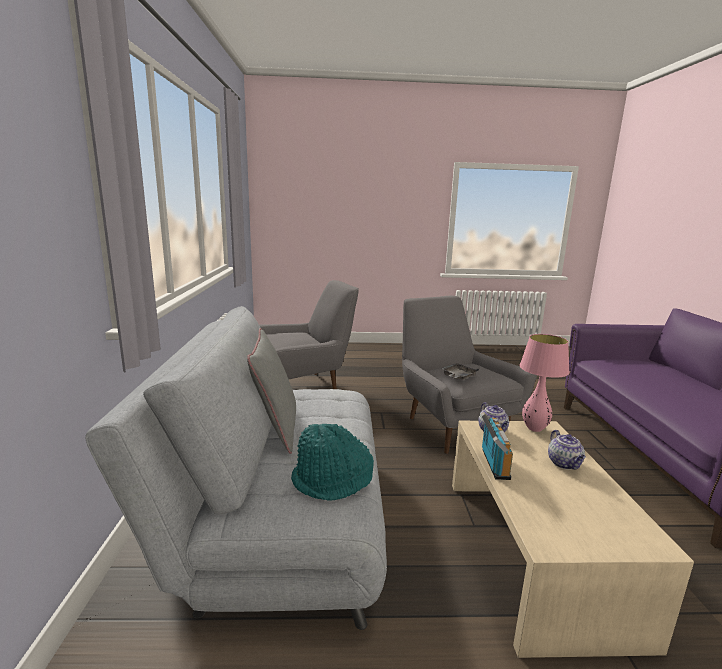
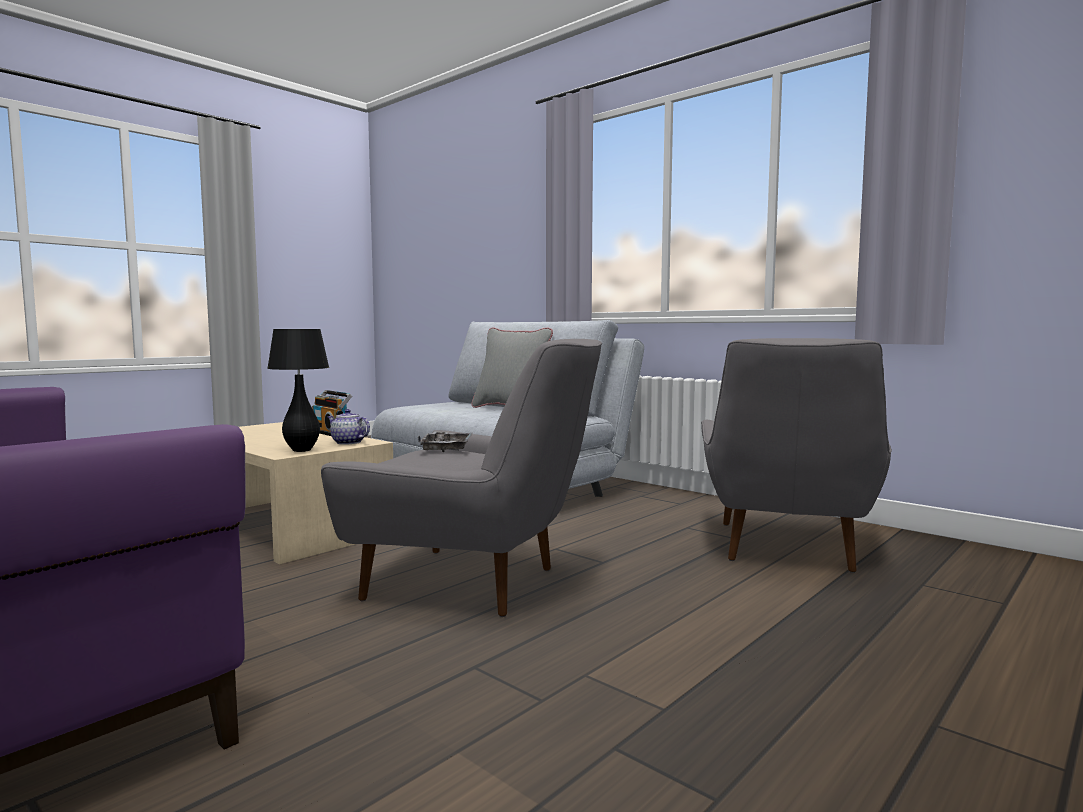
camera: 135 degrees right, 10 degrees down
(332, 481) = (425, 407): turquoise hat -> none
(534, 429) = (301, 450): pink table lamp -> black table lamp
(565, 464) = (264, 441): teapot -> none

